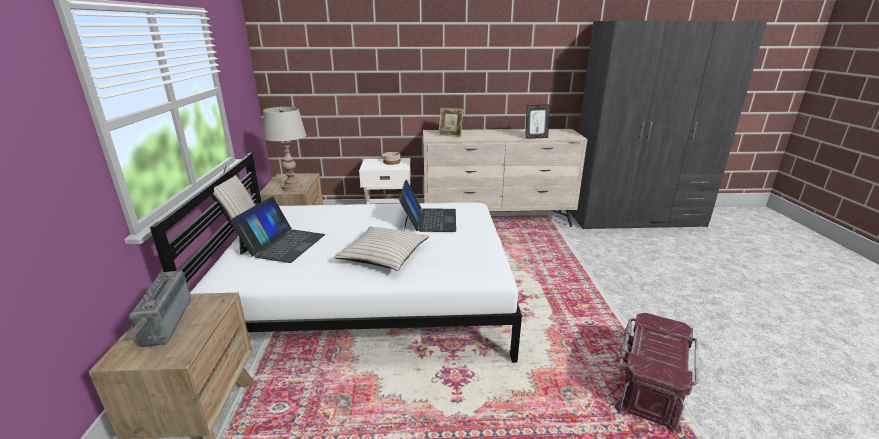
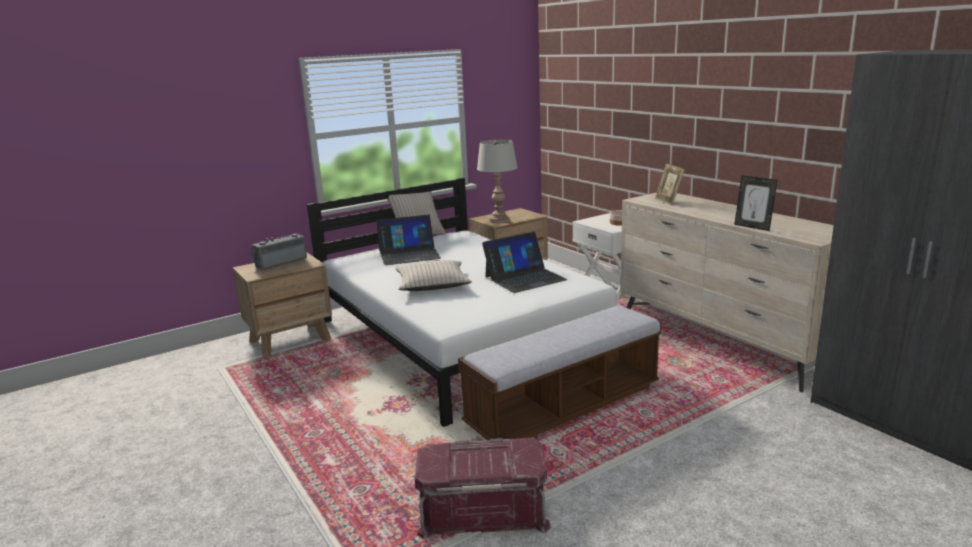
camera: 60 degrees right, 5 degrees down
(529, 297) = (565, 406): none -> bench

